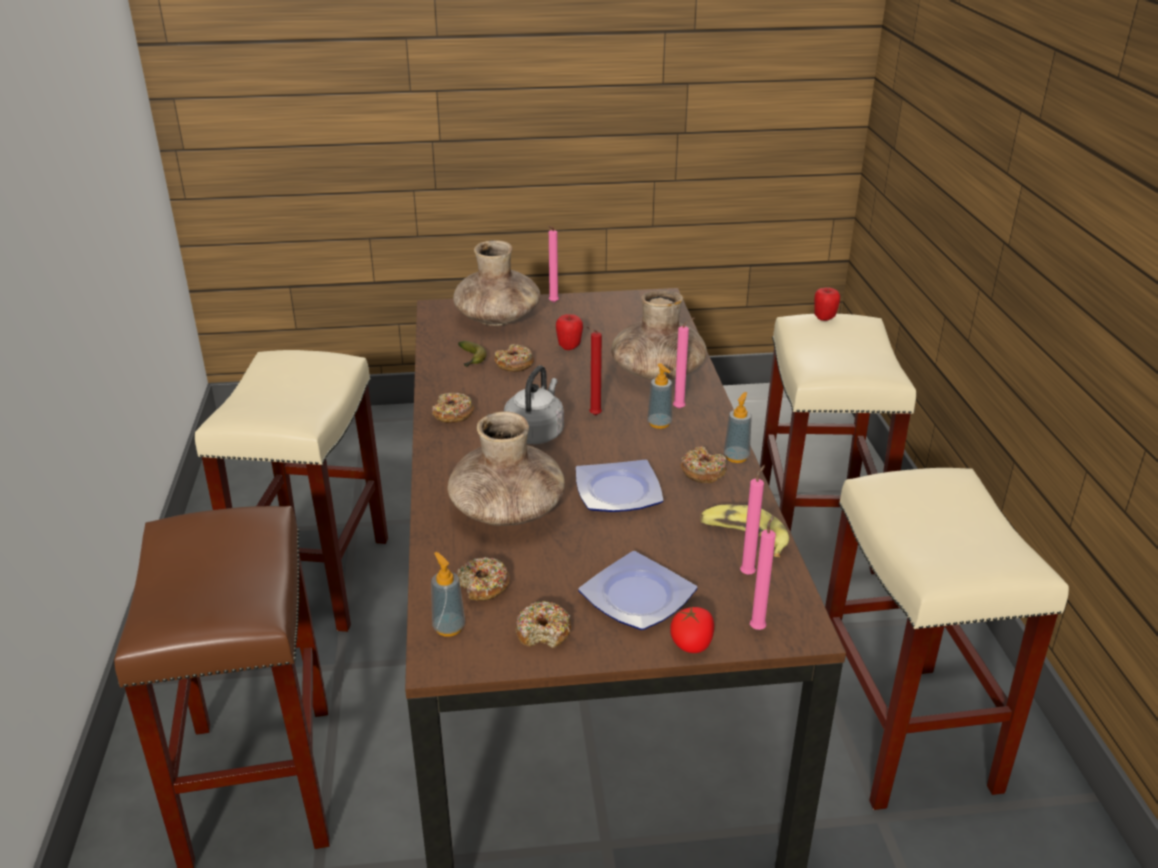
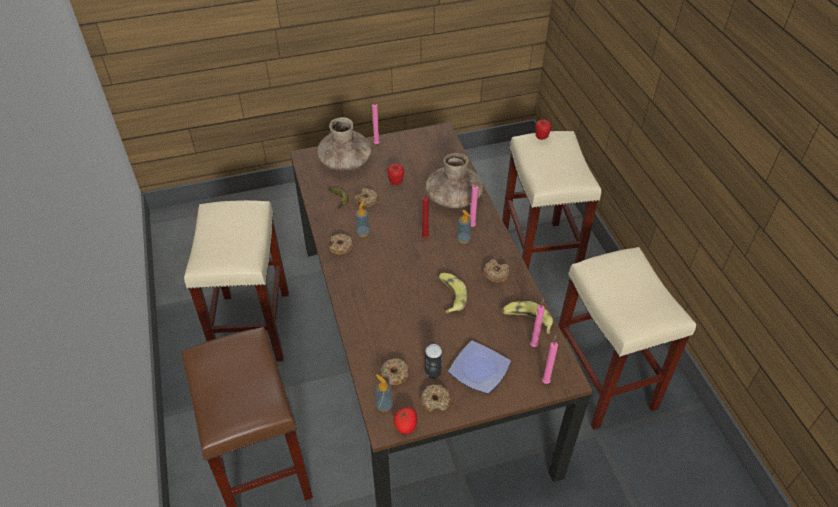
camera: 10 degrees left, 15 degrees up
(508, 510) = (393, 318): brown vase -> none
(536, 432) = (394, 256): grey kettle -> none
(552, 590) = (433, 372): none -> can
(616, 491) = (450, 295): plate -> banana
(692, 644) = (514, 397): tomato -> tomato (406, 425)
(736, 457) = (512, 260): soap dispenser -> soap dispenser (363, 232)

